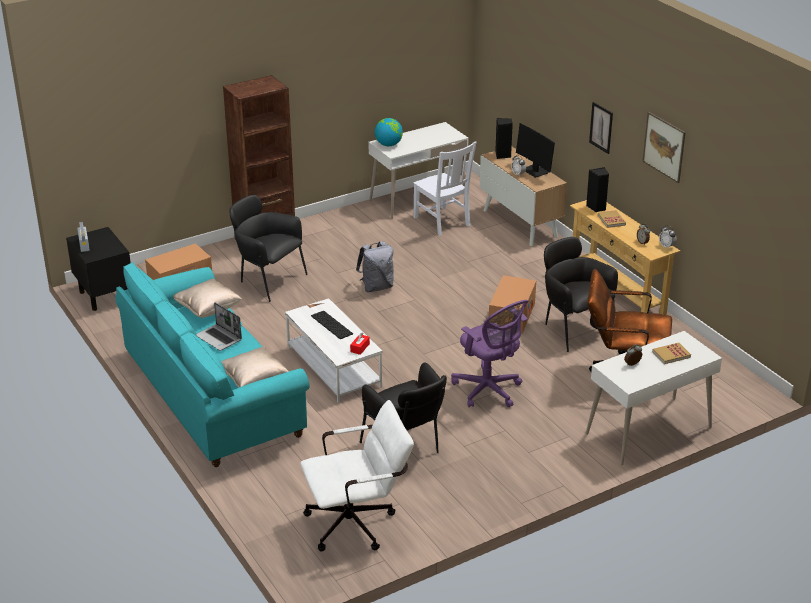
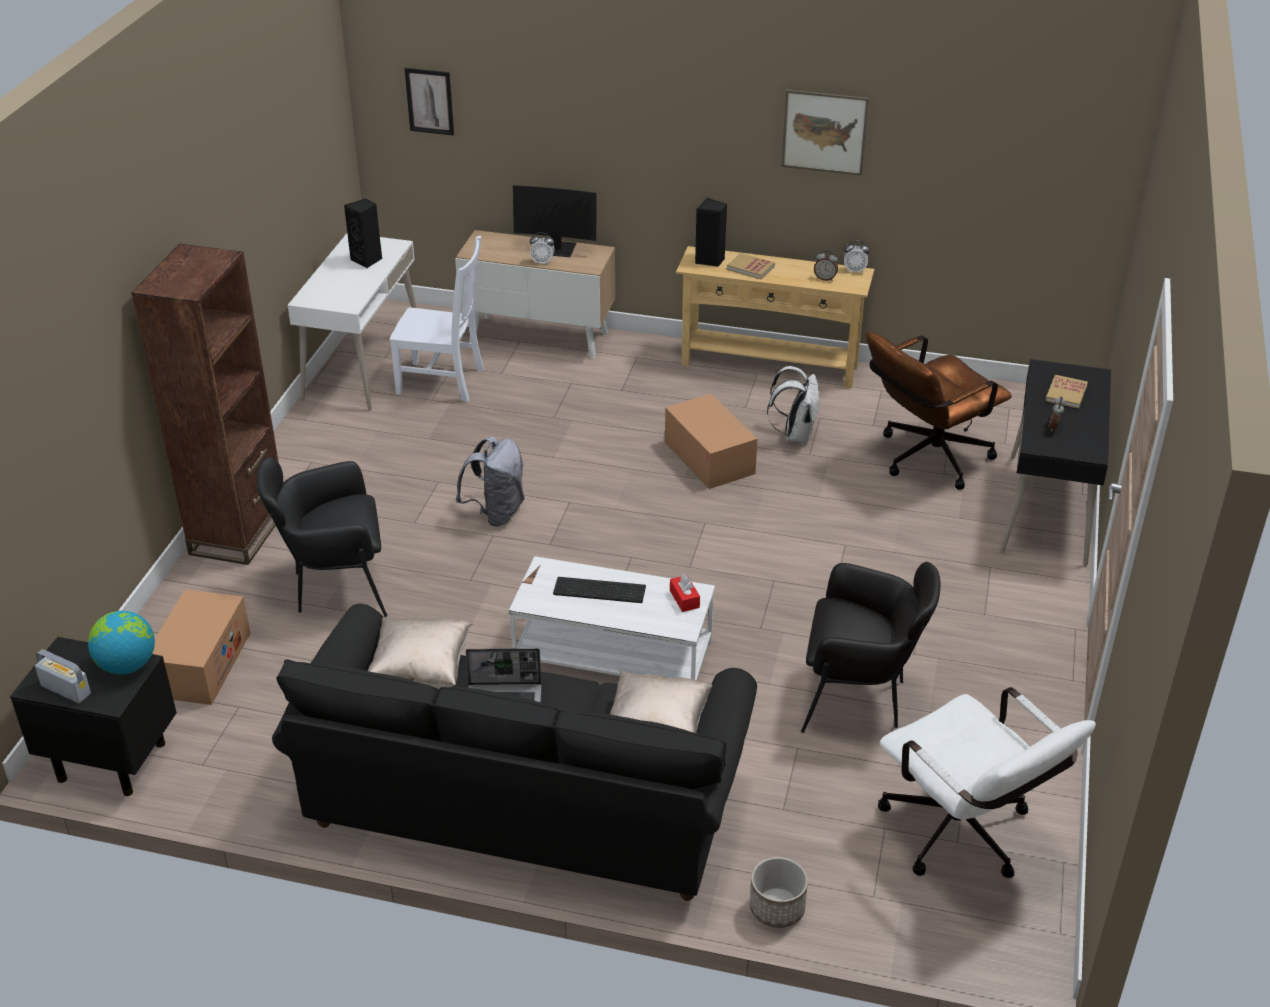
camera: 45 degrees left, 5 degrees up
(214, 396) = (524, 801): turquoise sofa -> black sofa
(242, 492) = (776, 908): none -> planter
(358, 523) = (964, 838): white office chair -> white office chair turned 120 degrees clockwise
(388, 144) = (323, 296): globe -> globe (127, 665)
(488, 390) = (830, 566): purple office chair -> none
(503, 155) = (484, 246): black speaker -> black speaker (367, 260)
(573, 328) = (795, 435): black armchair -> white backpack
(601, 127) = (681, 143): picture -> picture (429, 101)
(648, 431) = (1048, 509): white desk -> black desk

